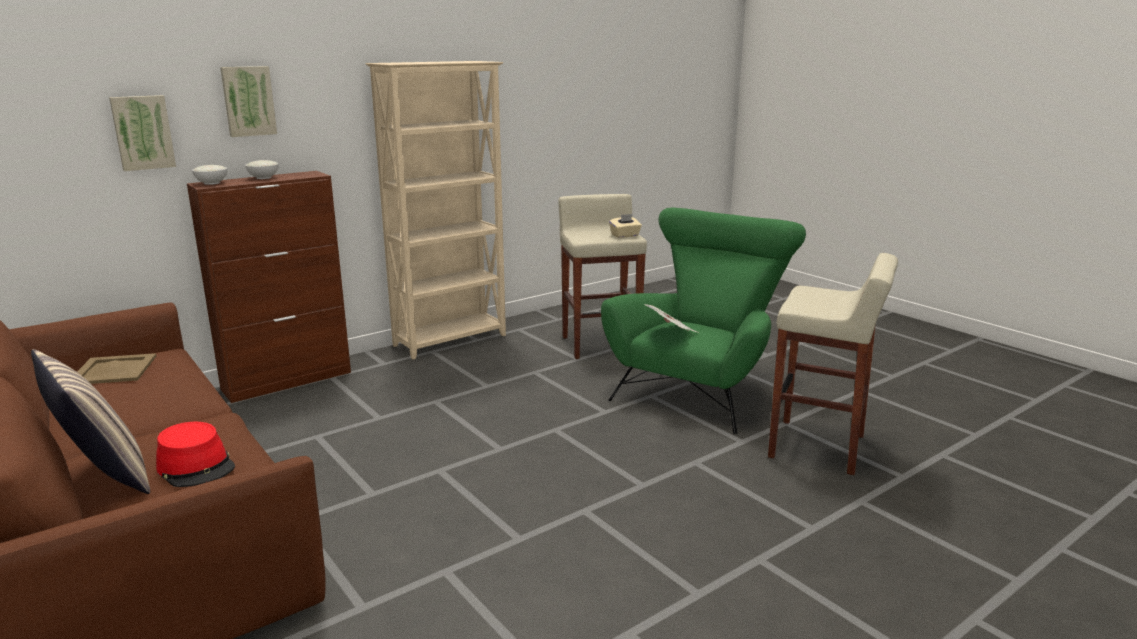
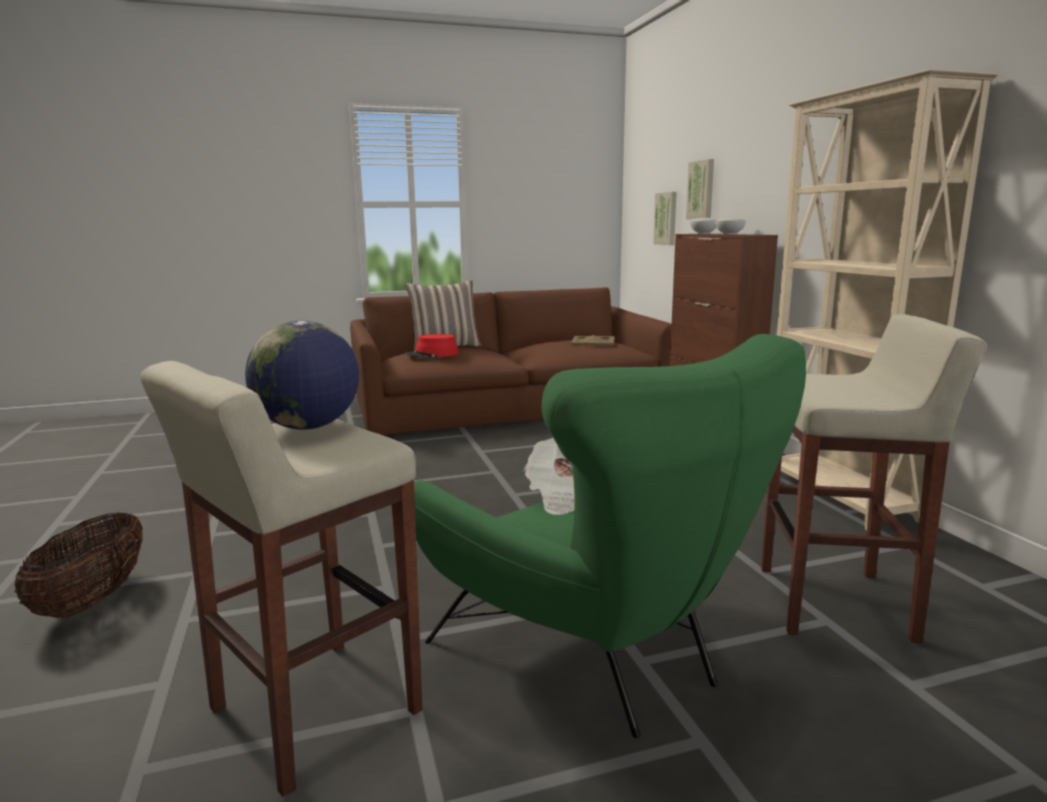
camera: 110 degrees right, 5 degrees down
(248, 101) = (754, 161): picture -> picture (666, 218)
(625, 235) = (836, 396): beige tissue box -> none
(808, 304) = (308, 427): none -> globe
(847, 593) = (93, 600): none -> basket

